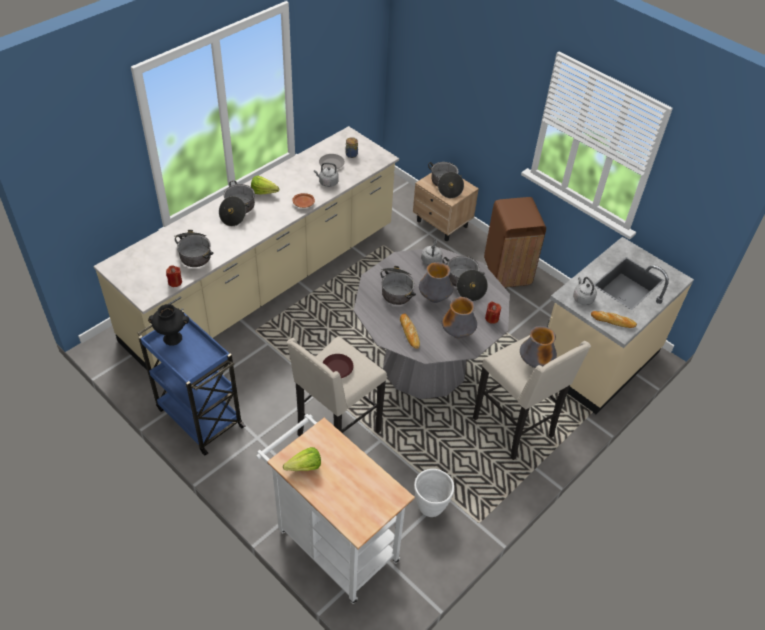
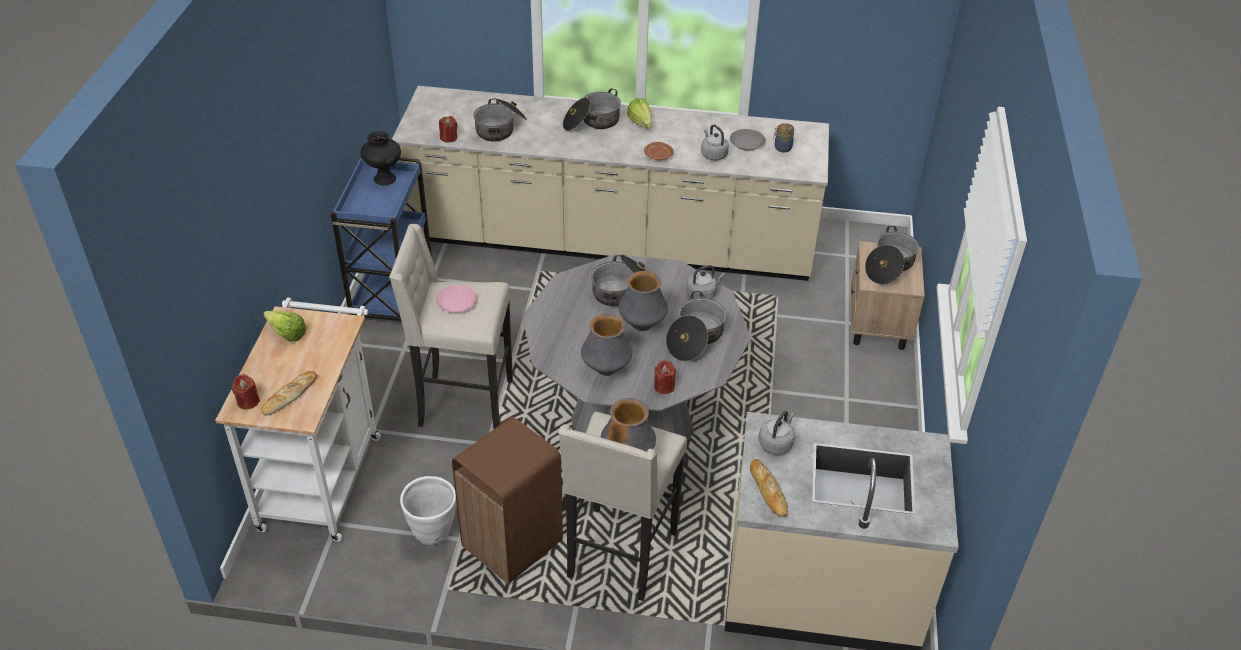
camera: 55 degrees right, 5 degrees down
(338, 368) = (456, 303): brown plate -> pink plate
(355, 520) = (248, 401): none -> red candle
(409, 332) = (566, 331): bread -> bread (289, 396)
(507, 272) = (871, 424): brown trash can -> brown trash can (511, 544)

